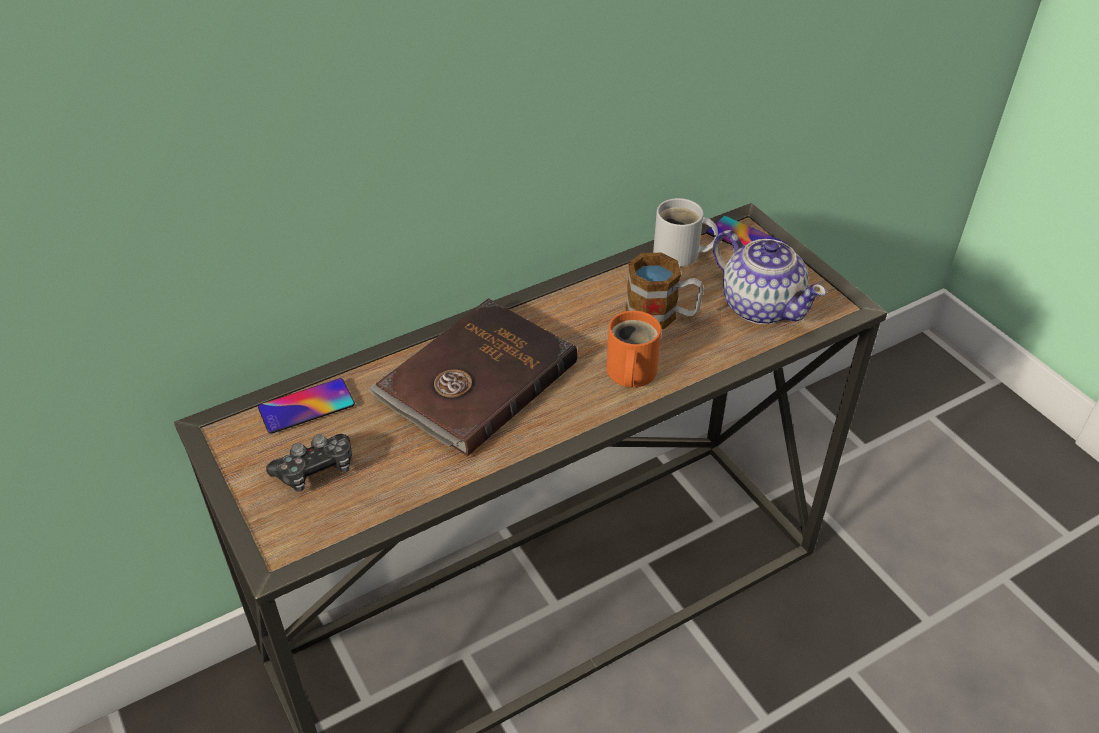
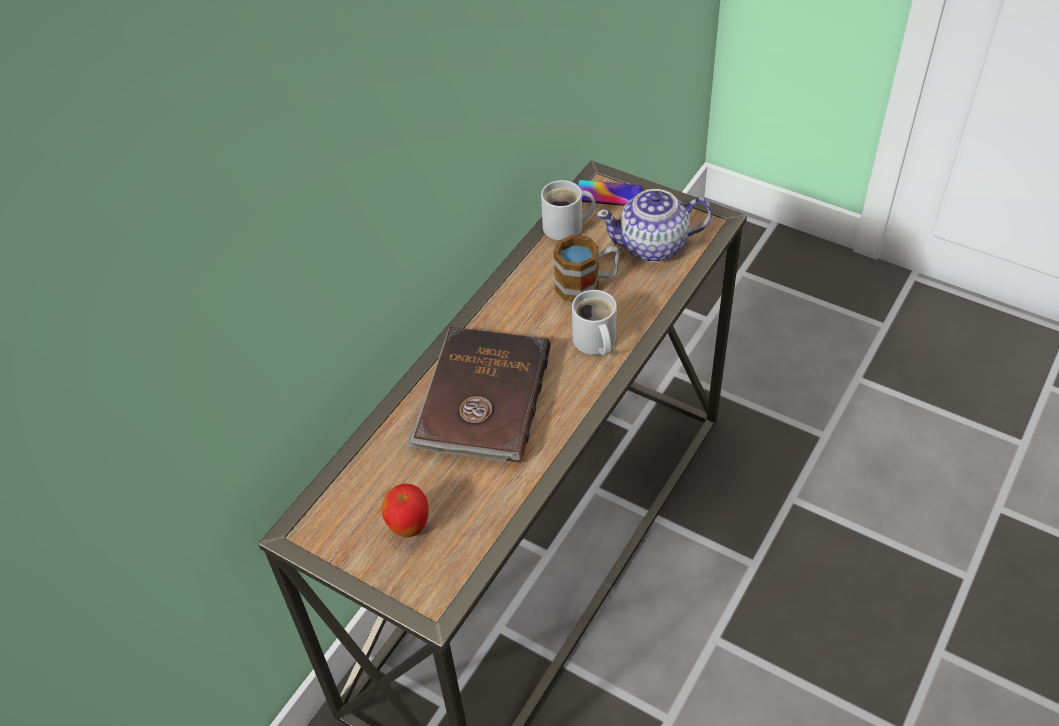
camera: 25 degrees left, 5 degrees up
(306, 406) = (362, 480): phone -> none
(316, 470) = (409, 527): game controller -> apple
(629, 373) = (594, 342): orange mug -> white mug
(760, 305) = (654, 246): teapot -> teapot turned 150 degrees clockwise

